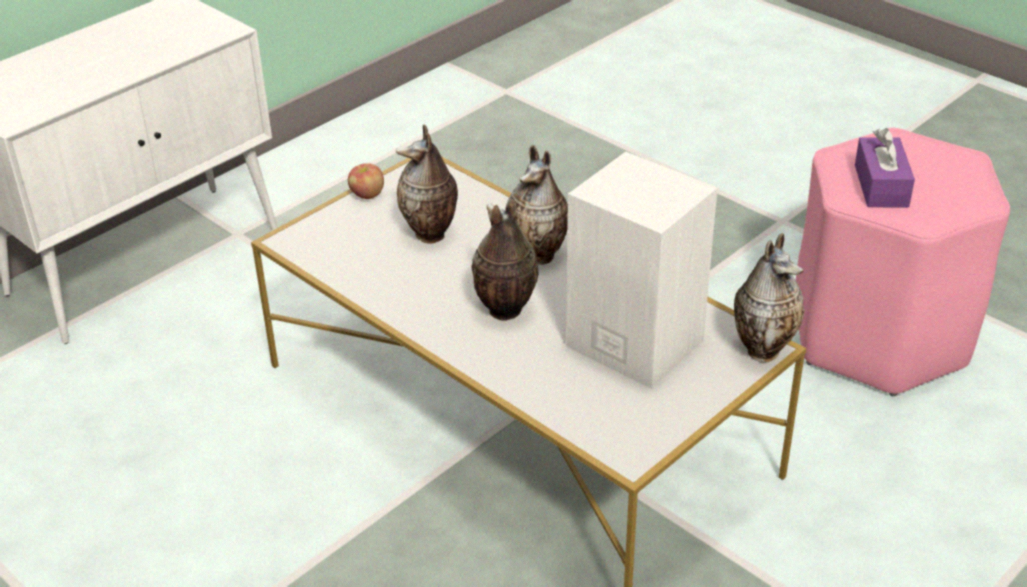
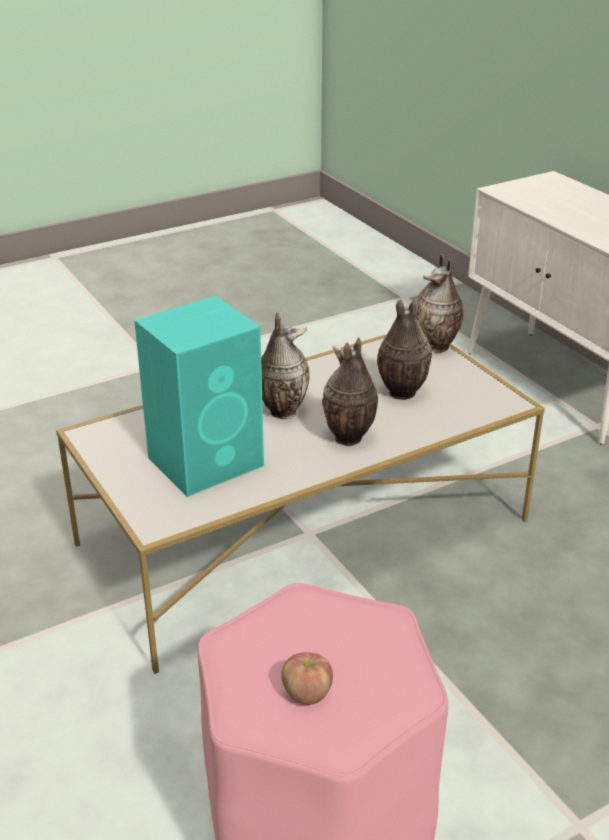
camera: 105 degrees right, 5 degrees down
(367, 194) = (471, 372): apple -> apple (307, 693)
(632, 342) = (208, 461): white speaker -> turquoise speaker
(763, 349) = (154, 525): vase -> vase (437, 347)
(881, 186) = (307, 630): purple tissue box -> none

